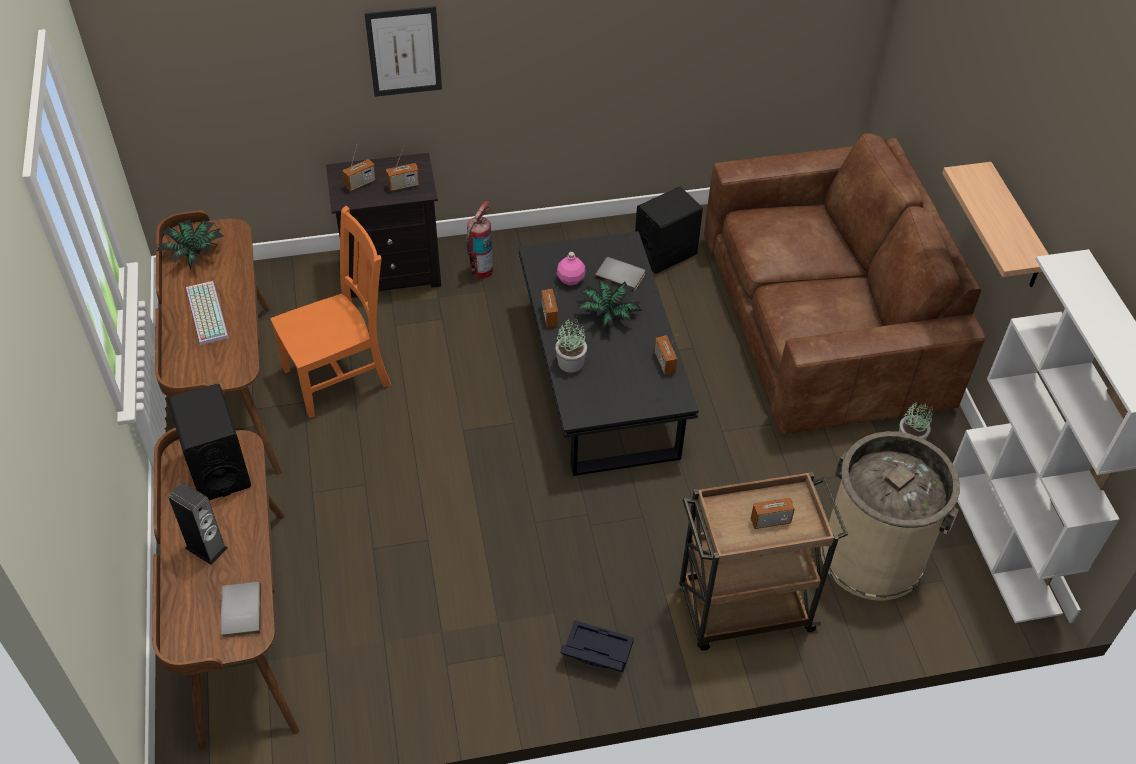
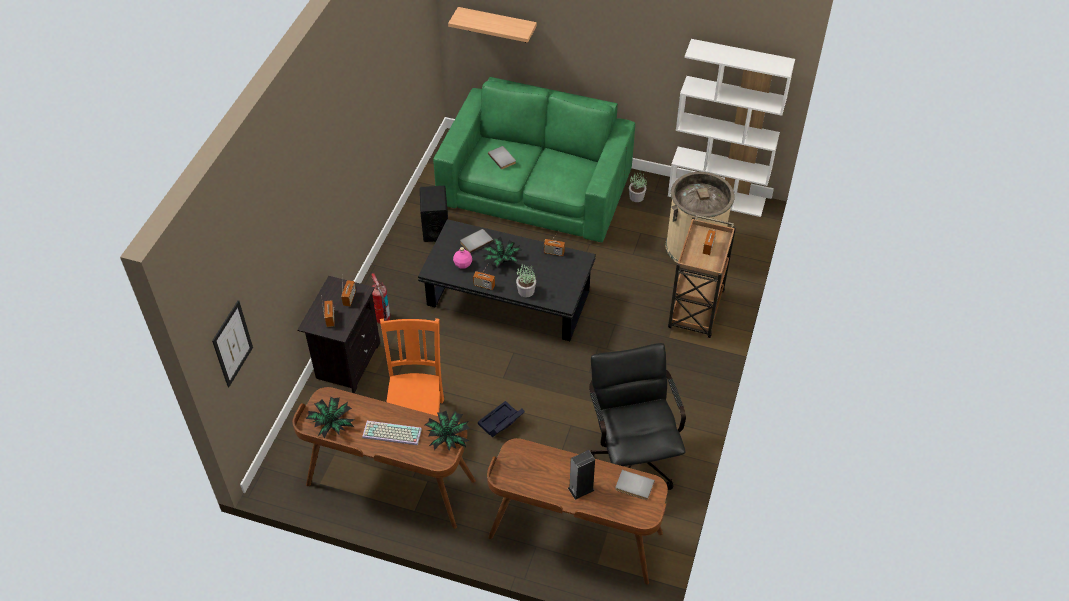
camera: 60 degrees left, 0 degrees up
(218, 468) = (525, 466): black speaker -> none
(227, 369) = (448, 437): none -> potted plant
(404, 51) = (307, 223): picture -> picture (232, 344)
(417, 636) = (632, 454): none -> black office chair
(594, 653) = (686, 381): black storage box -> black storage box (500, 423)
(793, 236) = (503, 158): none -> grey book
(824, 321) = (536, 188): brown sofa -> green sofa
(1015, 229) = (625, 61): shelf -> shelf (497, 25)

